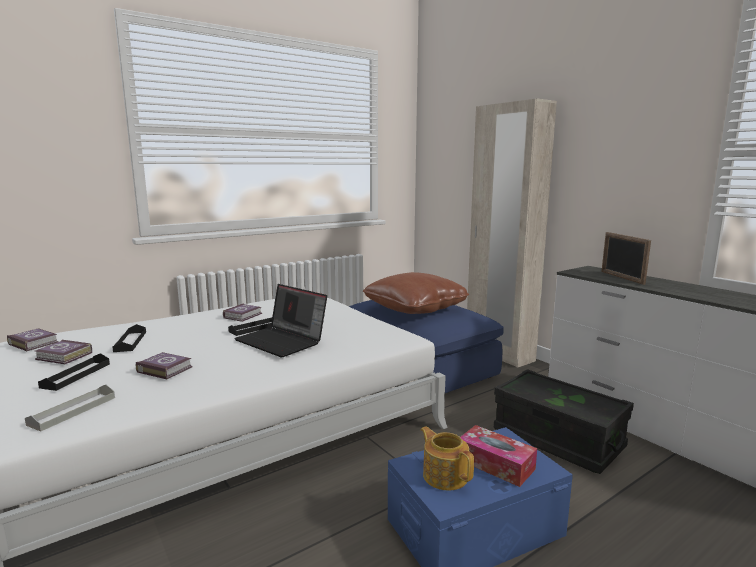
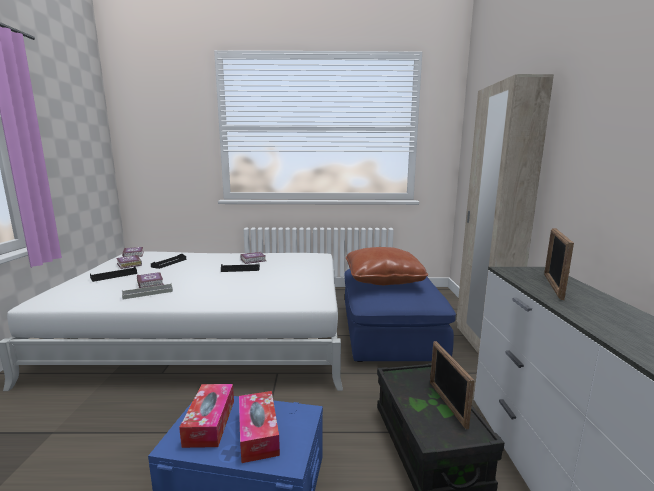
camera: 35 degrees right, 0 degrees up
(73, 411) = (78, 294): grey tray -> grey tray (148, 293)
(283, 341) = (236, 282): laptop -> none
(445, 475) = (210, 422): teapot -> tissue box
(572, 394) = (447, 404): none -> picture frame

